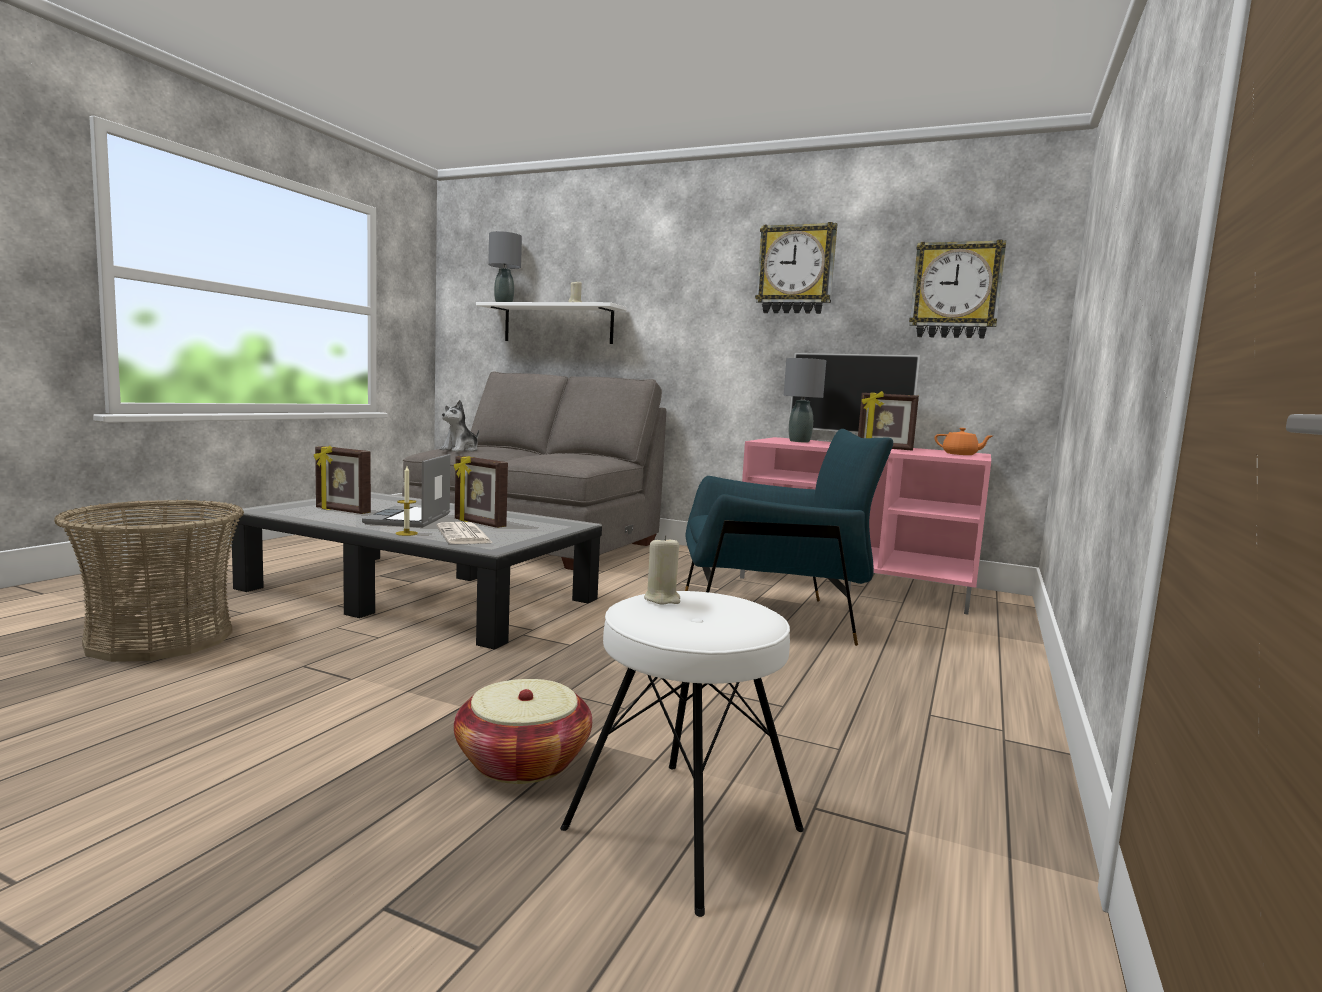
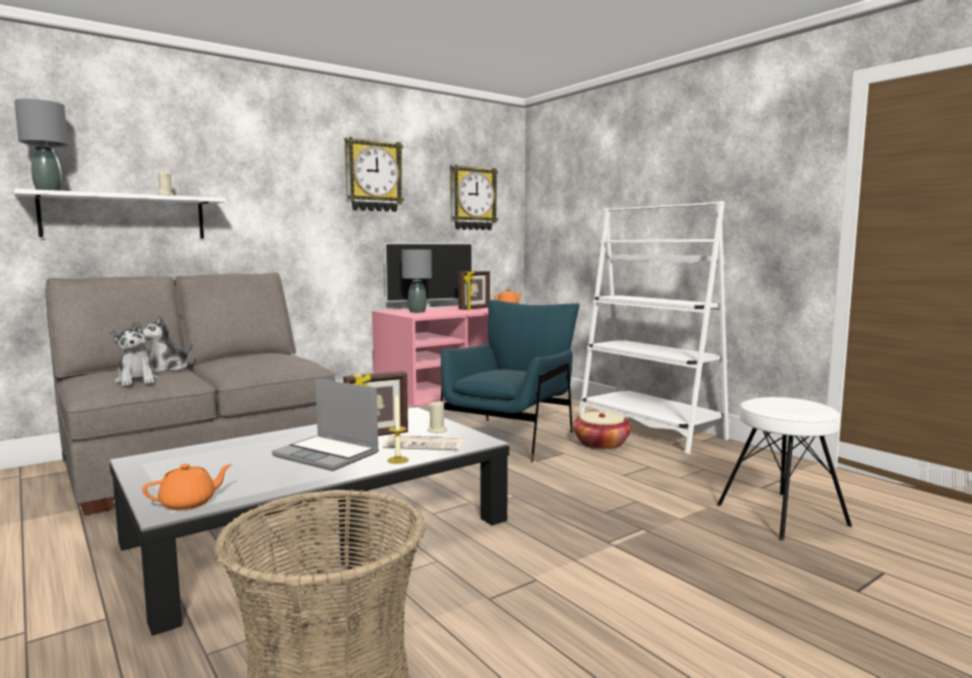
camera: 60 degrees left, 0 degrees up
(278, 510) = (189, 503): none -> orange teapot
(342, 511) = (240, 476): picture frame -> none
(511, 451) = (167, 369): none -> plush toy
(522, 761) = (703, 538): basket -> basket (601, 444)
(662, 599) = (769, 406): beige candle -> beige candle (437, 430)
(977, 693) = (650, 430): none -> white bookcase

